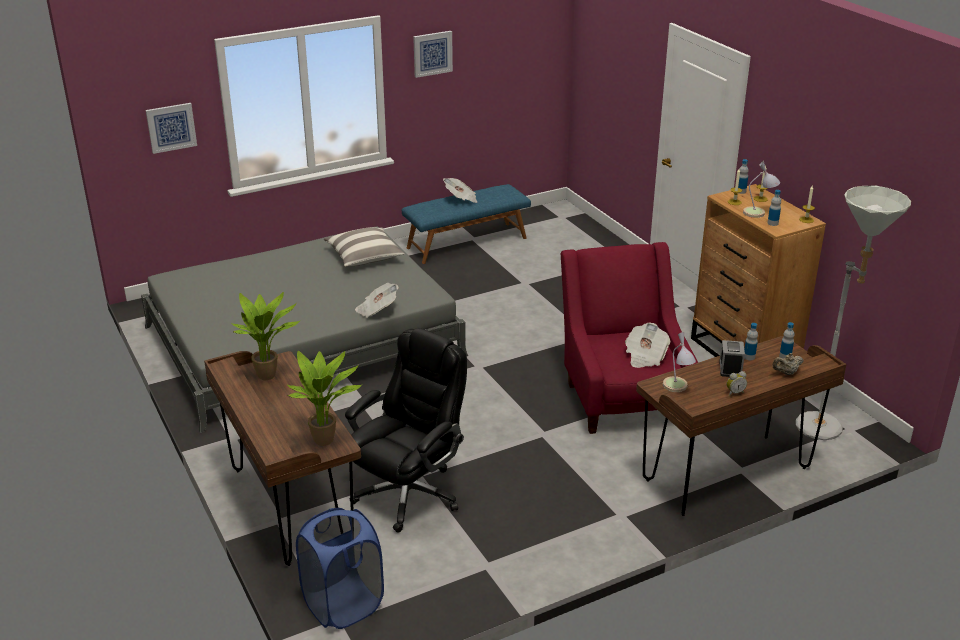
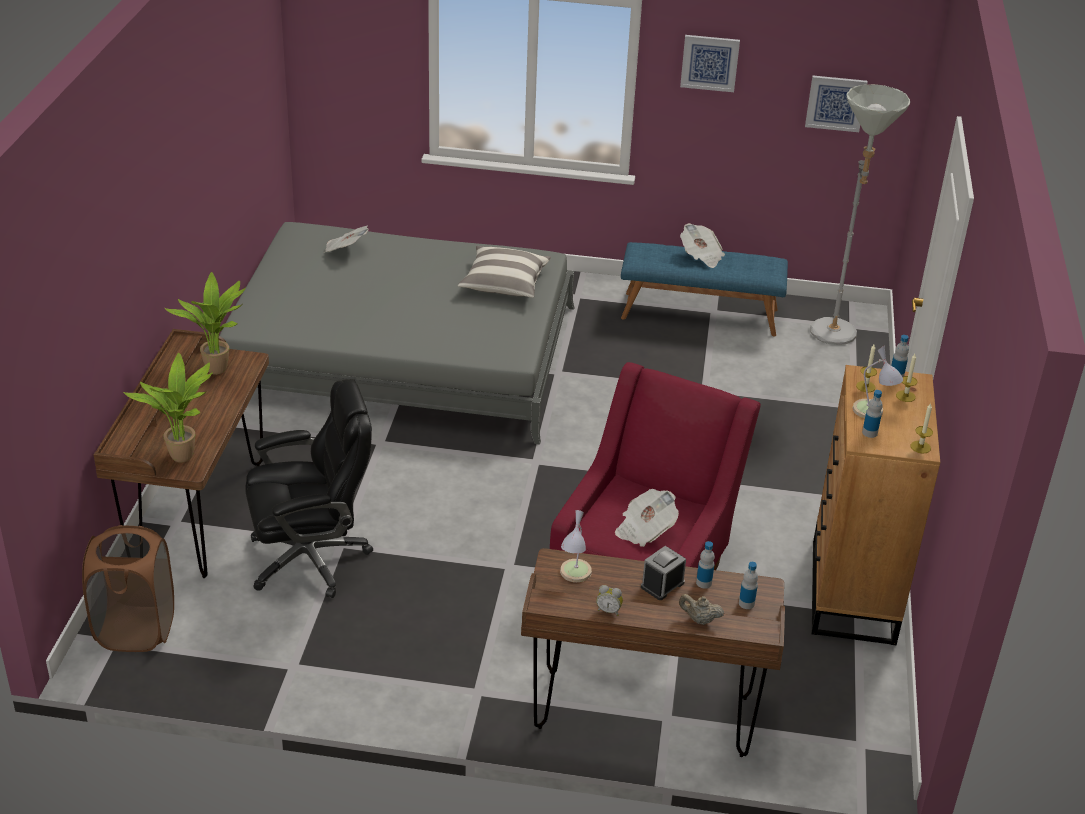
camera: 35 degrees right, 5 degrees up
(171, 127) = (366, 65): picture -> picture (835, 103)
(343, 605) = (135, 630): blue laundry basket -> brown laundry basket
(377, 310) = (441, 349): newspaper -> newspaper (345, 250)
(827, 432) = (828, 732): grey floor lamp -> grey floor lamp (834, 338)

